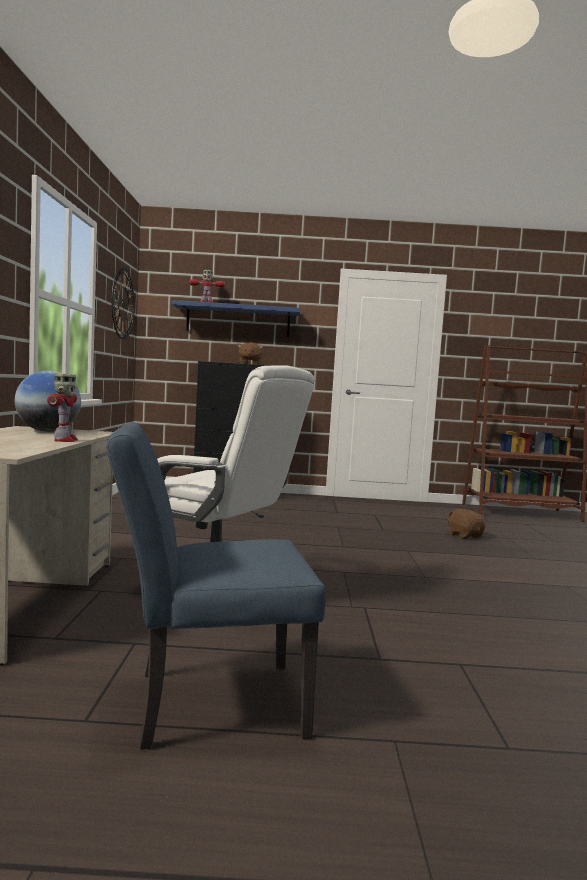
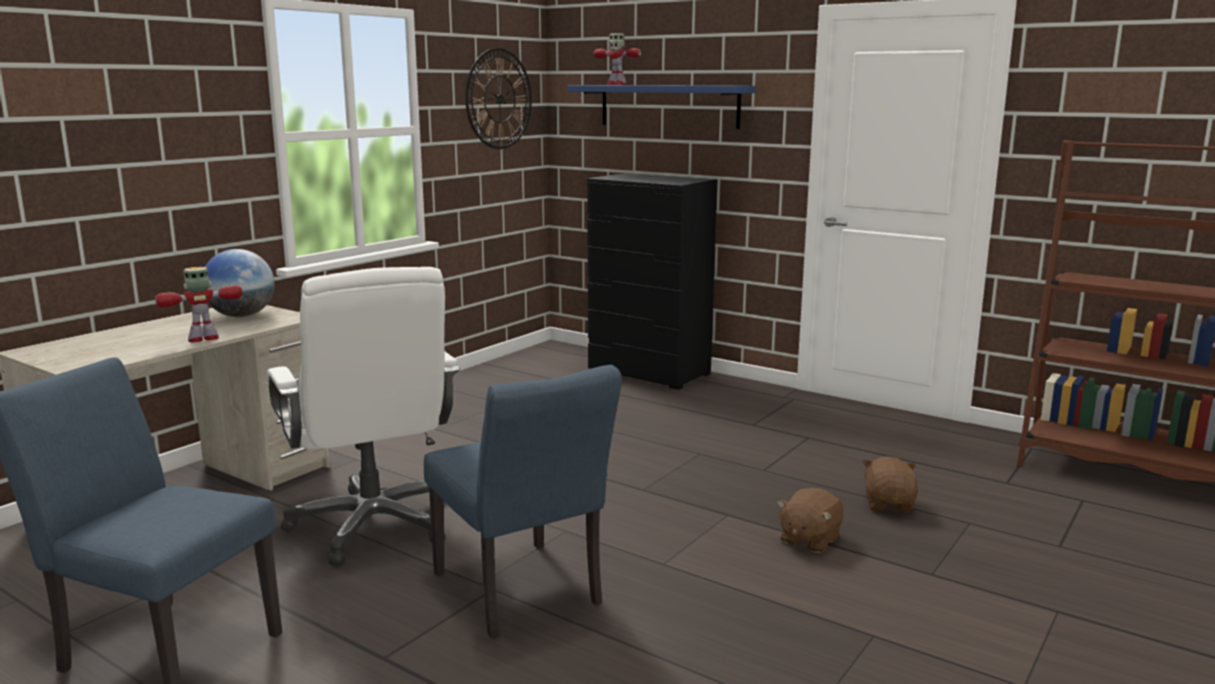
camera: 35 degrees right, 10 degrees up
(64, 440) = (204, 339): toy robot -> toy robot turned 150 degrees counterclockwise
(249, 364) = (667, 179): brown plush toy -> brown plush toy (809, 540)
(386, 606) = (522, 594): none -> blue chair

